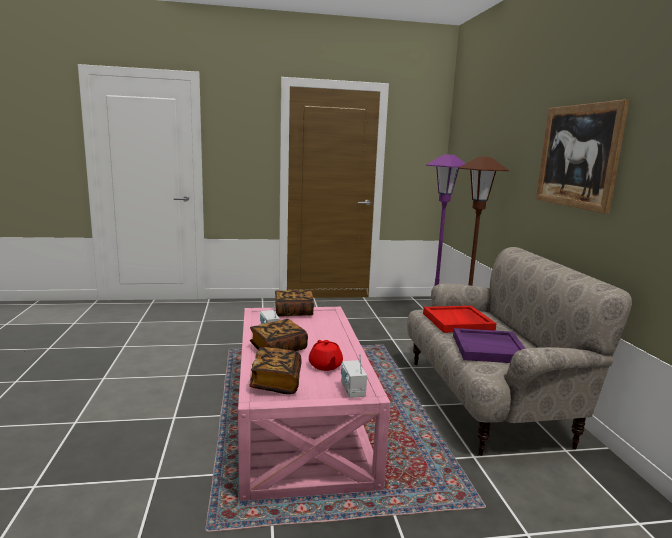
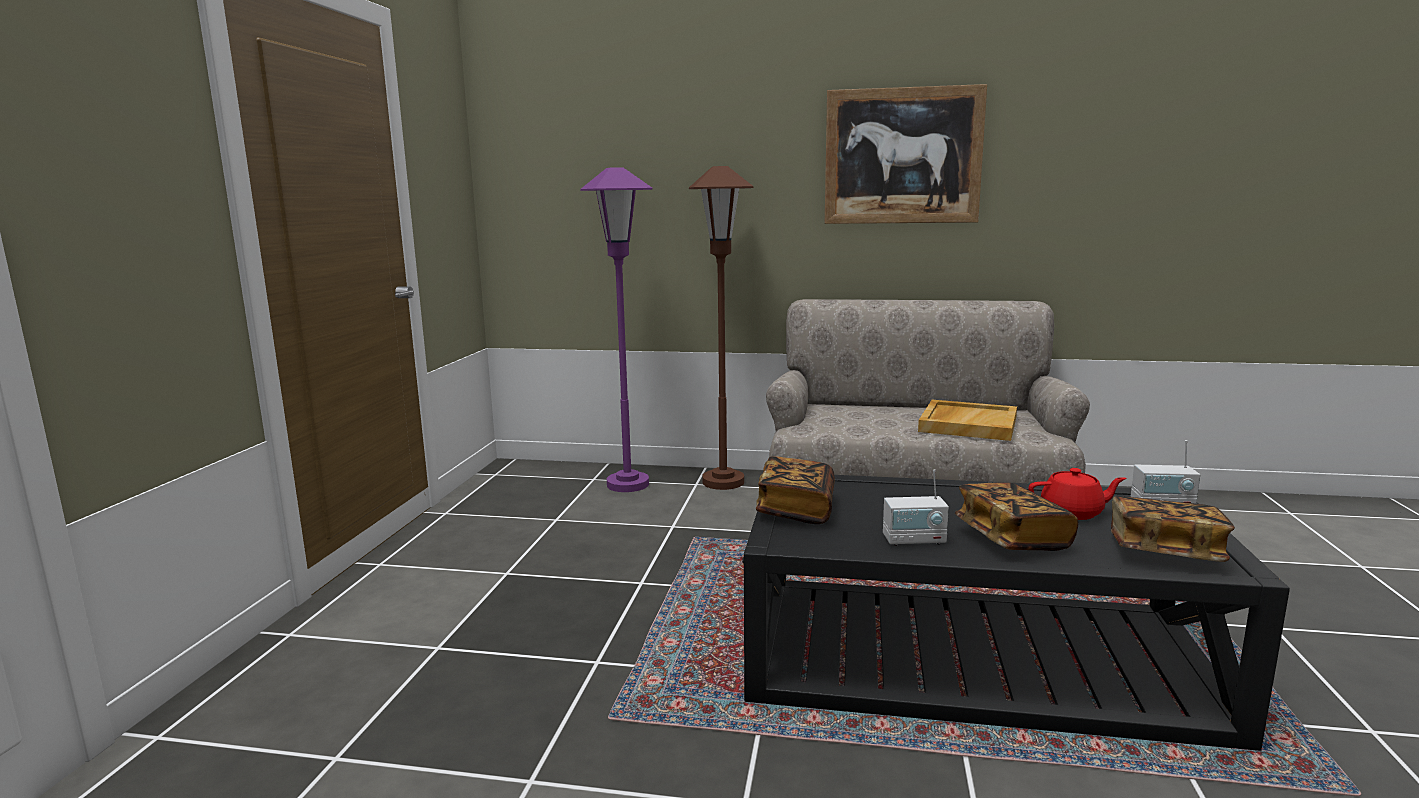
camera: 70 degrees left, 0 degrees up
(302, 418) = (972, 657): pink coffee table -> black coffee table
(458, 322) = (860, 421): red tray -> none
(489, 348) = (967, 424): purple tray -> beige tray

